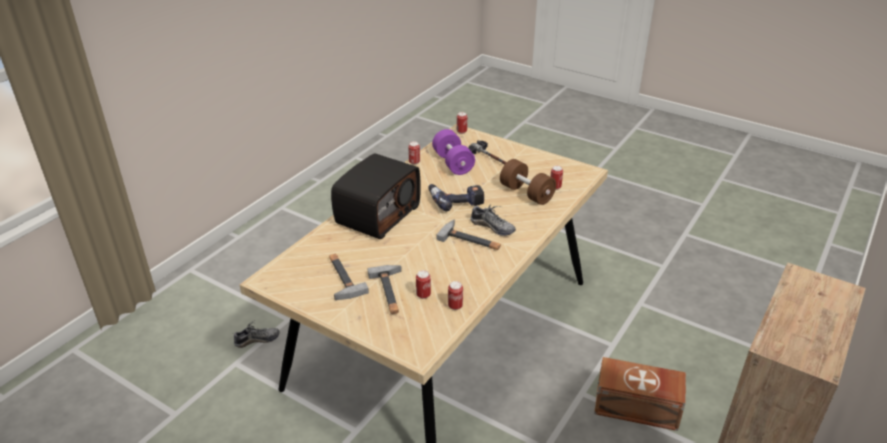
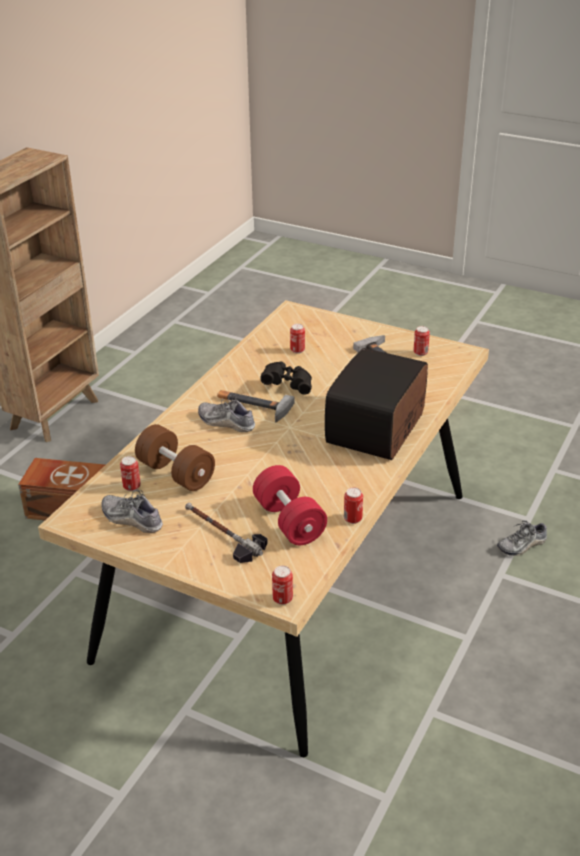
camera: 175 degrees right, 0 degrees up
(390, 292) = (331, 351): hammer -> none
(439, 257) = (288, 385): none -> black binoculars
(453, 163) = (289, 521): purple dumbbell -> red dumbbell
(455, 306) = (264, 344): can -> can (420, 353)
(456, 200) = (277, 455): power drill -> none
(550, 169) = (132, 519): none -> shoe

